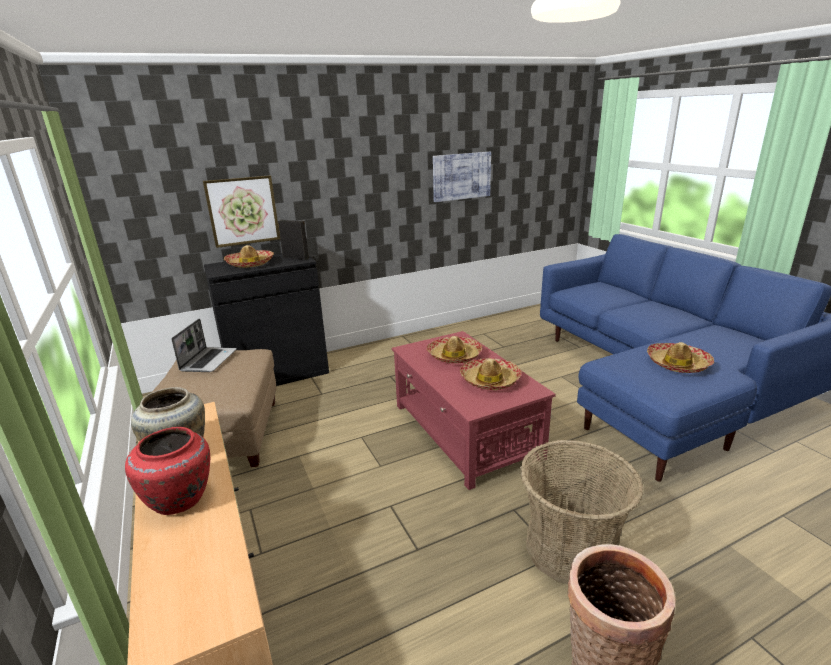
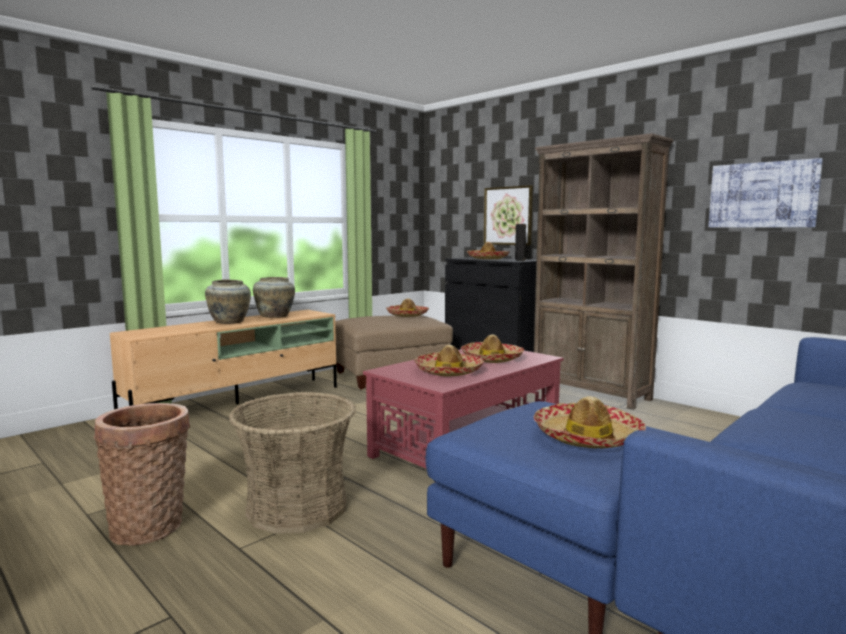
camera: 70 degrees right, 15 degrees down
(181, 500) = (229, 322): red vase -> beige vase
(209, 360) = (407, 315): laptop -> hat
(379, 350) = (590, 393): none -> brown bookcase

